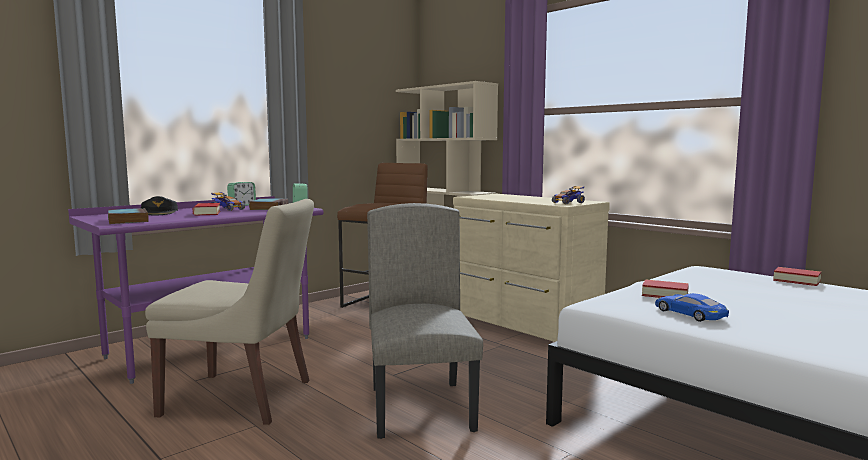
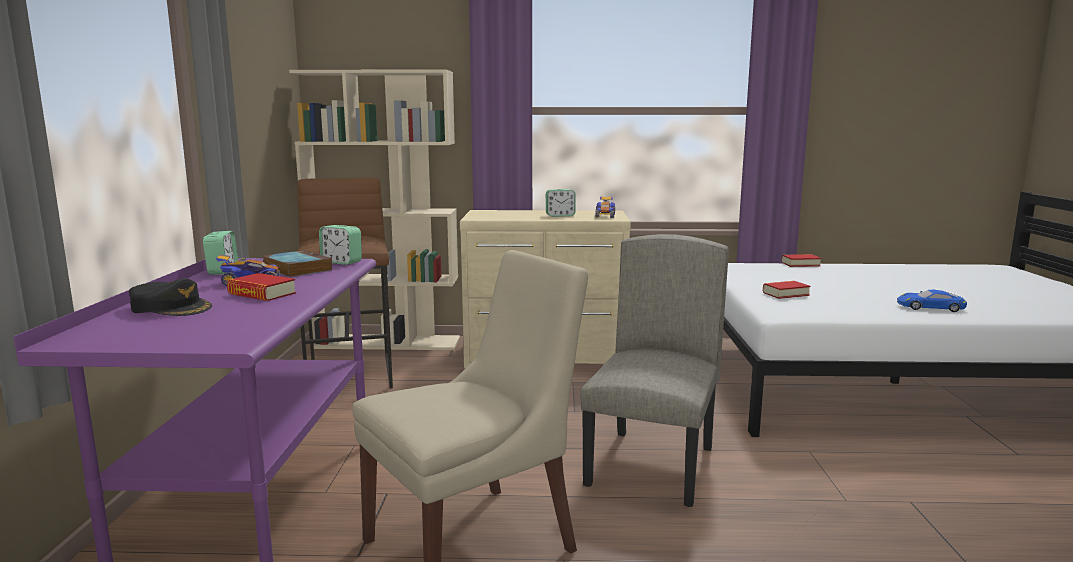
camera: 45 degrees left, 5 degrees up
(127, 220) = (213, 331): book -> none
(422, 408) = (652, 466): beige chair -> beige chair turned 75 degrees clockwise
(534, 200) = (560, 215): none -> alarm clock
(690, 313) = (843, 306): blue toy car -> blue toy car (930, 307)

